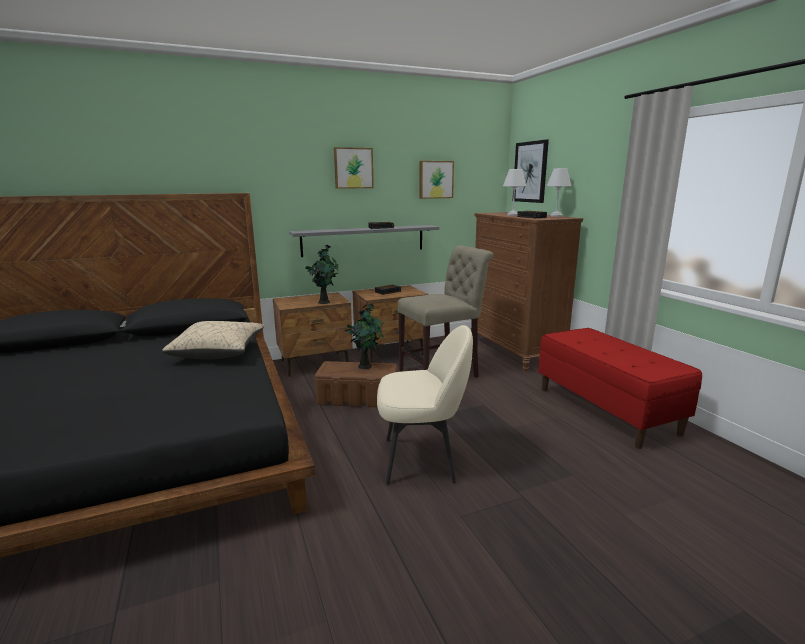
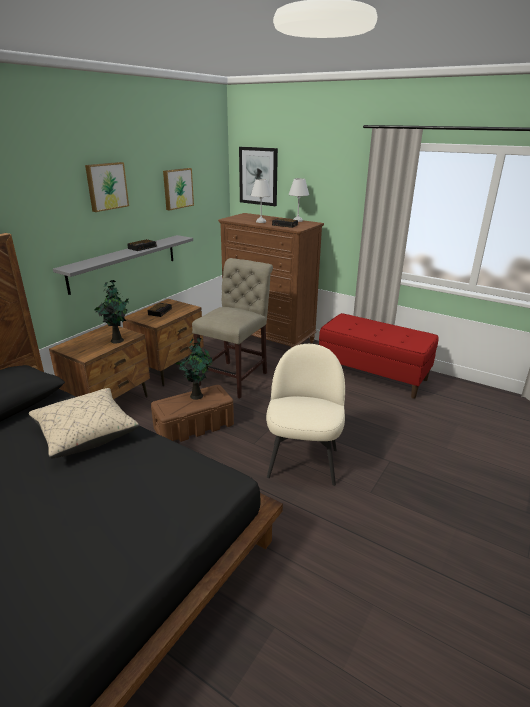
camera: 35 degrees left, 10 degrees up
(421, 459) = (303, 461): beige chair -> beige chair turned 45 degrees counterclockwise

